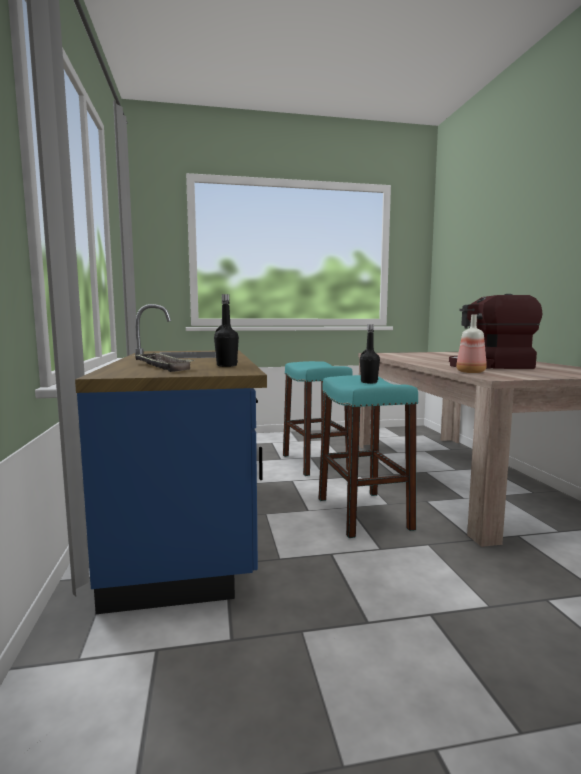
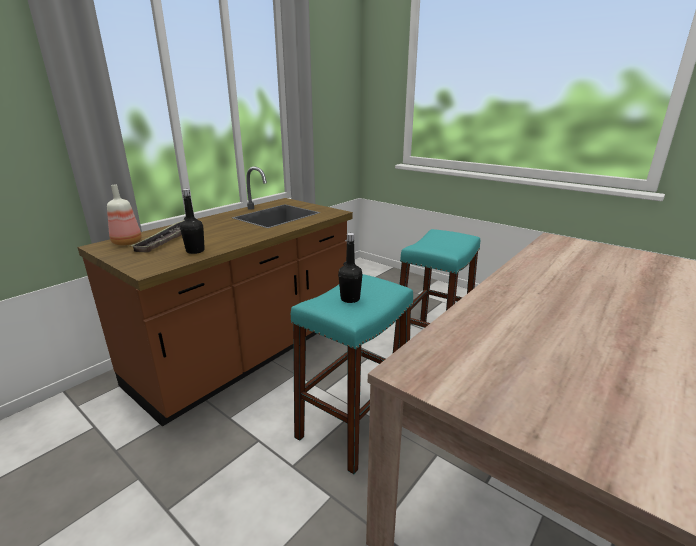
camera: 50 degrees right, 15 degrees up
(190, 523) = (247, 353): blue counter -> brown counter
(471, 372) = (447, 339): bottle -> bottle (128, 242)
(490, 366) = (557, 337): coffee machine -> none

